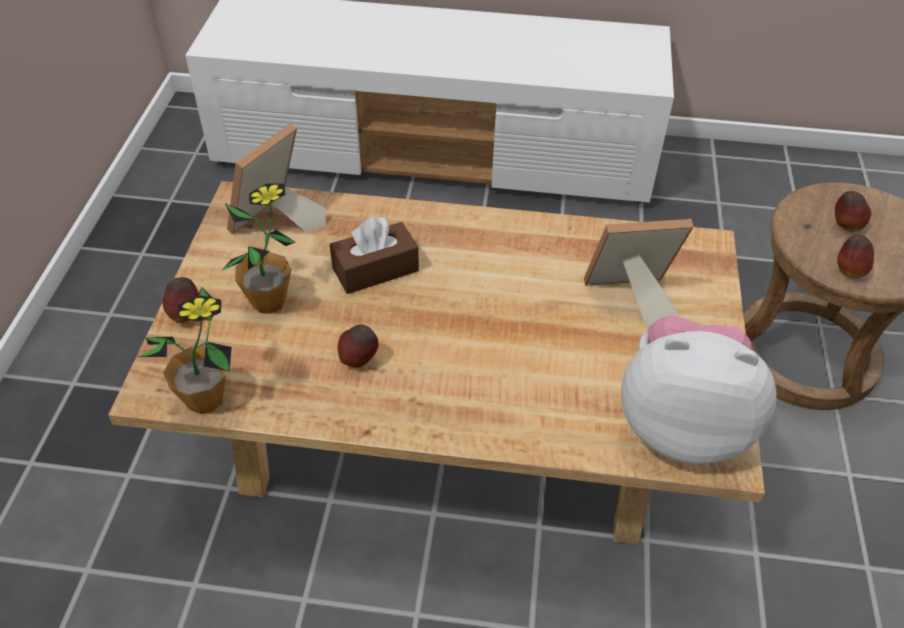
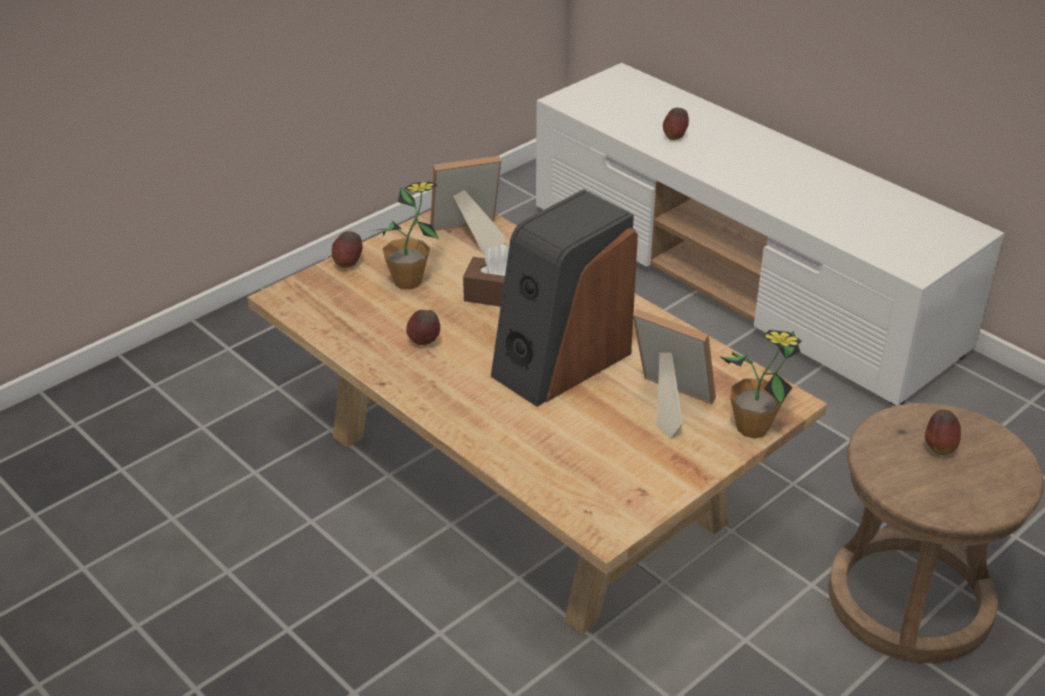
camera: 40 degrees right, 10 degrees down
(205, 399) = (308, 316): potted plant -> potted plant (752, 428)
(502, 310) = (560, 362): none -> speaker
(681, 424) = (600, 493): plush toy -> none
(848, 271) = (890, 478): apple -> apple (675, 137)

